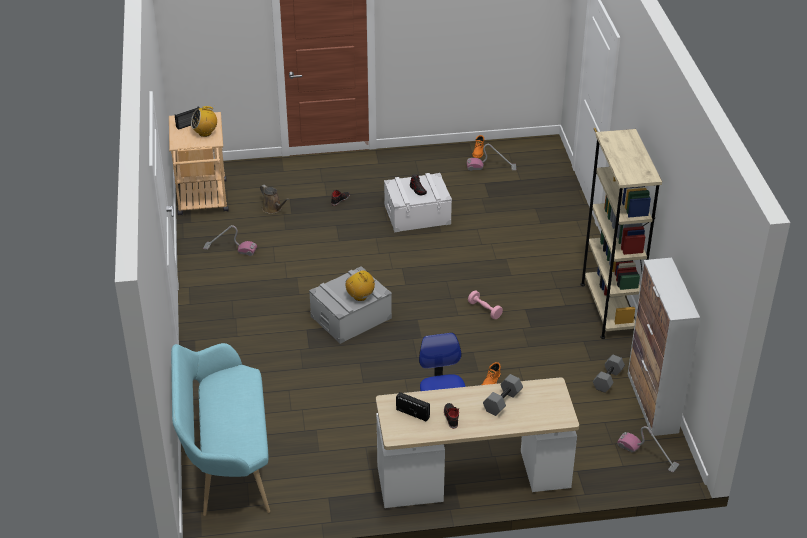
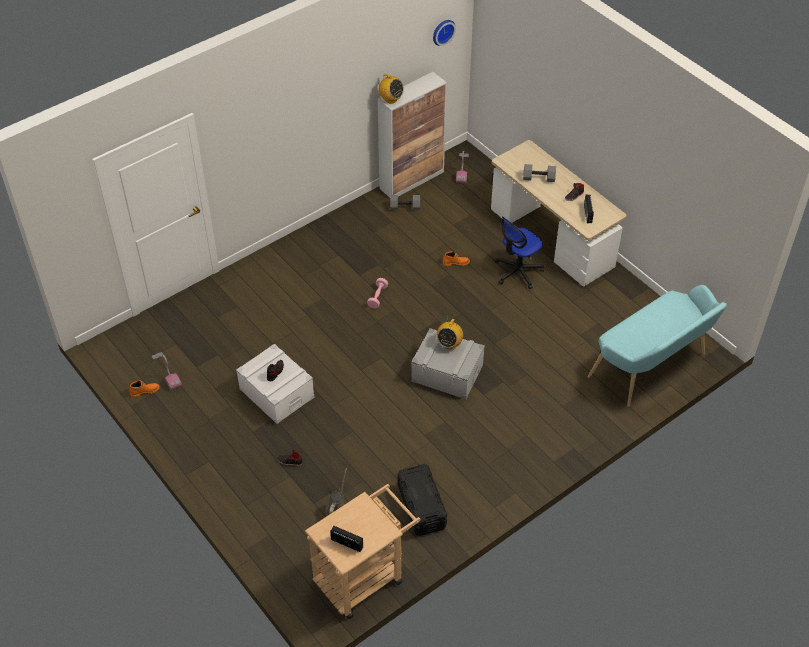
camera: 120 degrees left, 10 degrees up
(205, 133) = (353, 519): radio -> radio (390, 99)
(230, 249) = (421, 507): vacuum cleaner -> black storage box
(609, 308) = (325, 230): beige bookcase -> none
(718, 286) = (442, 31): none -> wall clock

